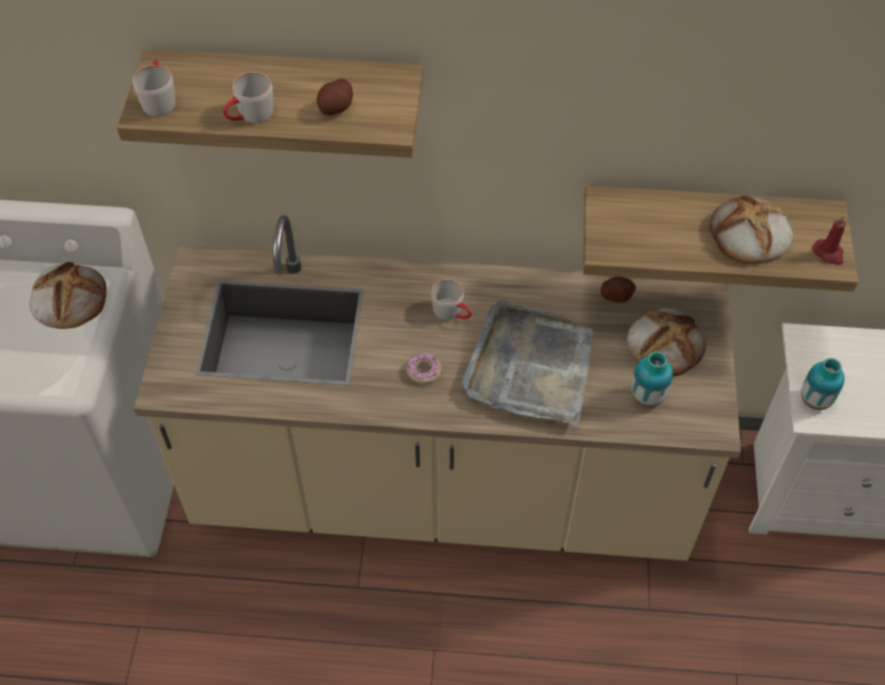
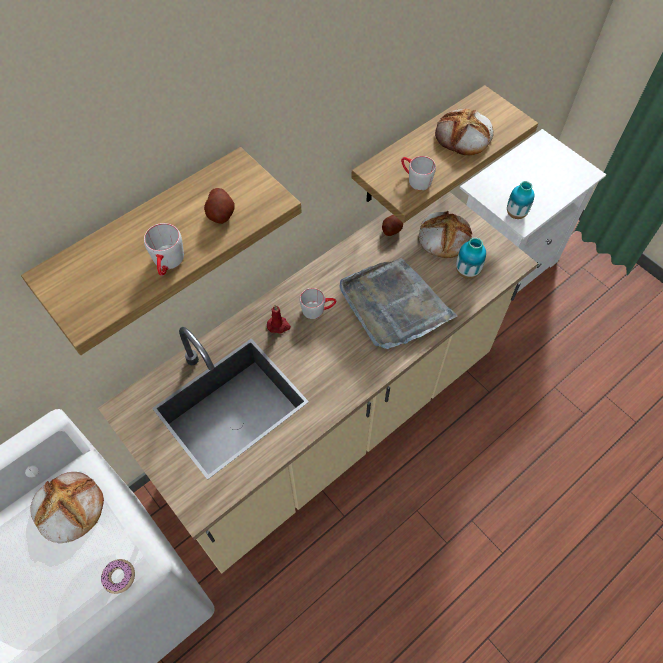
camera: 45 degrees left, 5 degrees up
(159, 99) = (82, 301): grey mug -> grey mug (415, 179)
(423, 371) = (341, 356): donut -> donut (119, 577)
(829, 253) = (510, 118): red candle -> red candle (279, 325)

